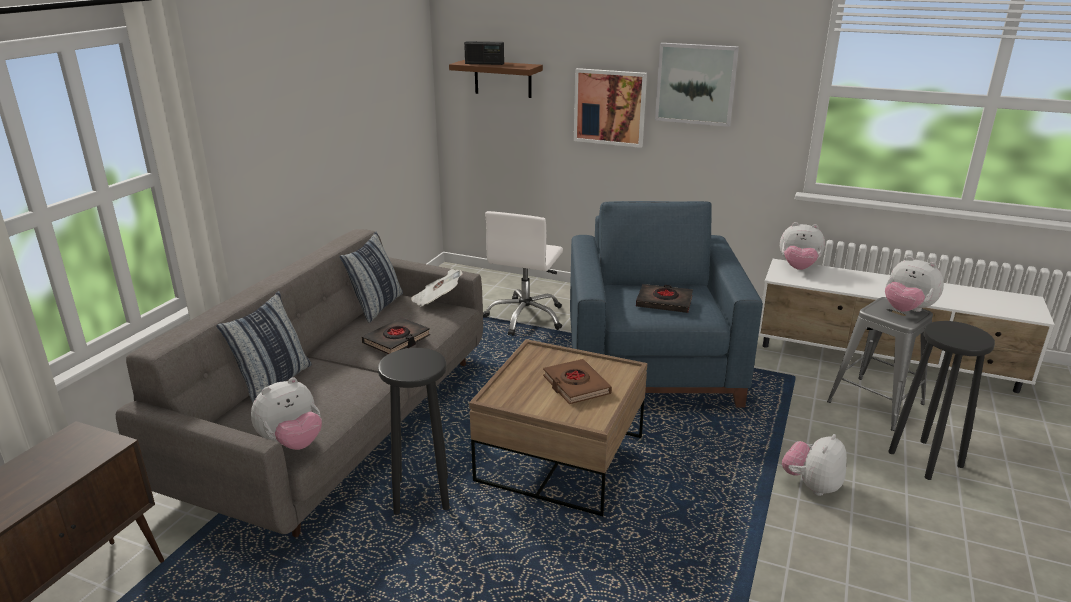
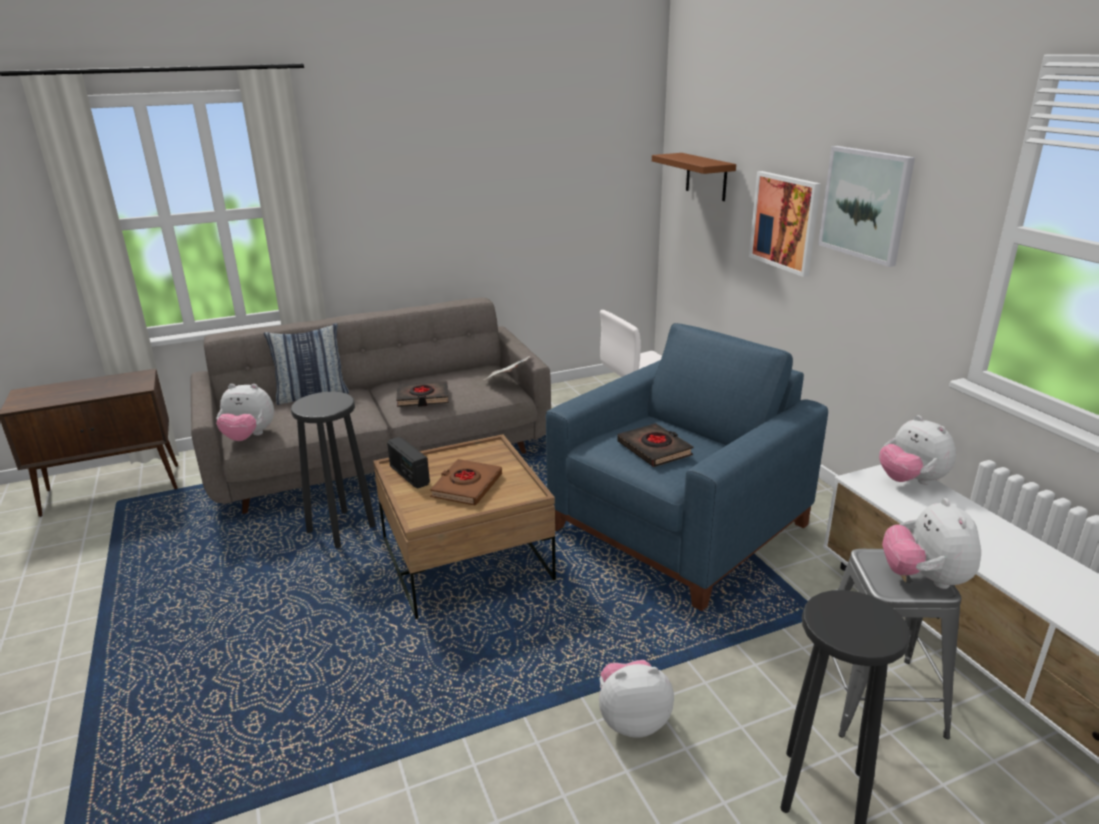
camera: 45 degrees right, 0 degrees up
(377, 306) = (462, 370): pillow -> none
(484, 63) = (683, 157): radio -> radio (409, 475)

